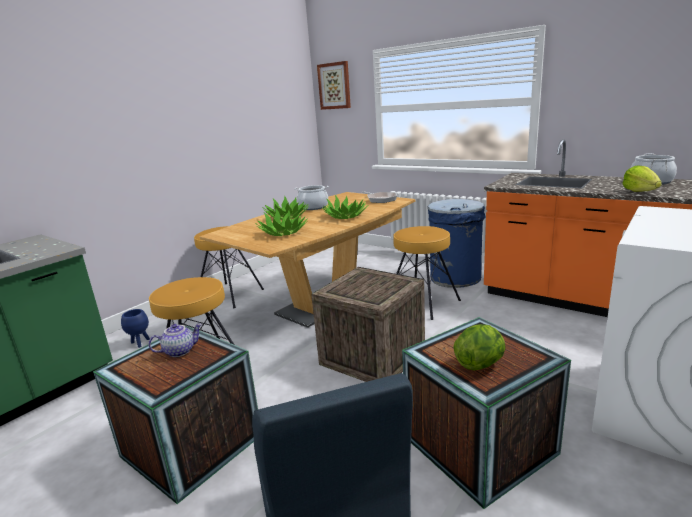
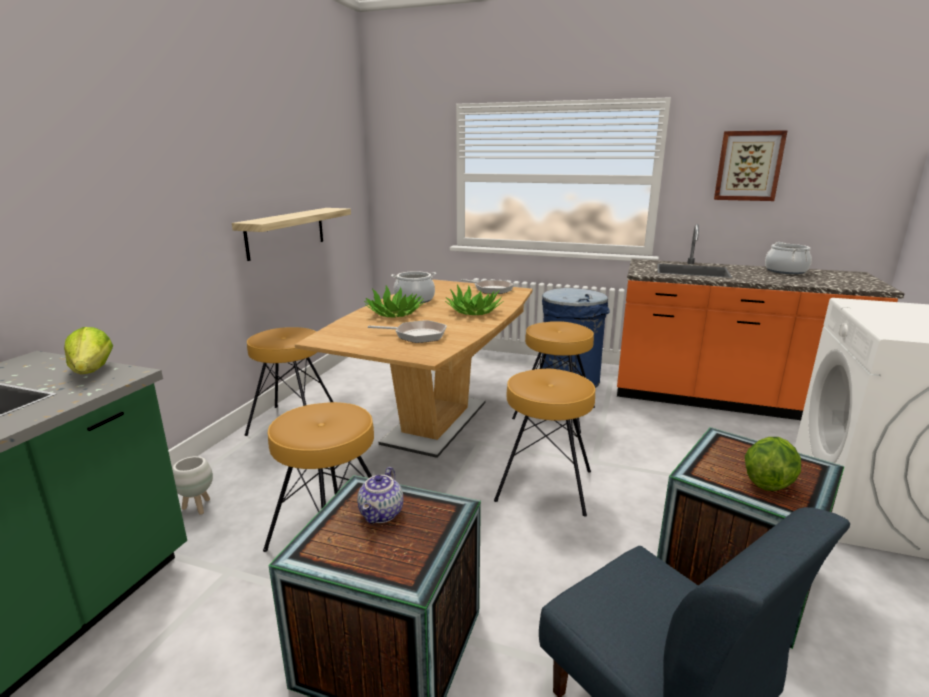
camera: 20 degrees left, 0 degrees up
(140, 343) = (197, 507): blue planter -> white planter
(180, 351) = (382, 514): teapot -> teapot turned 150 degrees clockwise
(235, 158) = (286, 232): none -> shelf
(283, 232) = (417, 335): potted plant -> frying pan
(334, 86) = (399, 144): picture -> picture (748, 166)
(372, 356) = (544, 486): crate -> brown stool
(640, 191) = (792, 281): lettuce -> lettuce (92, 371)

